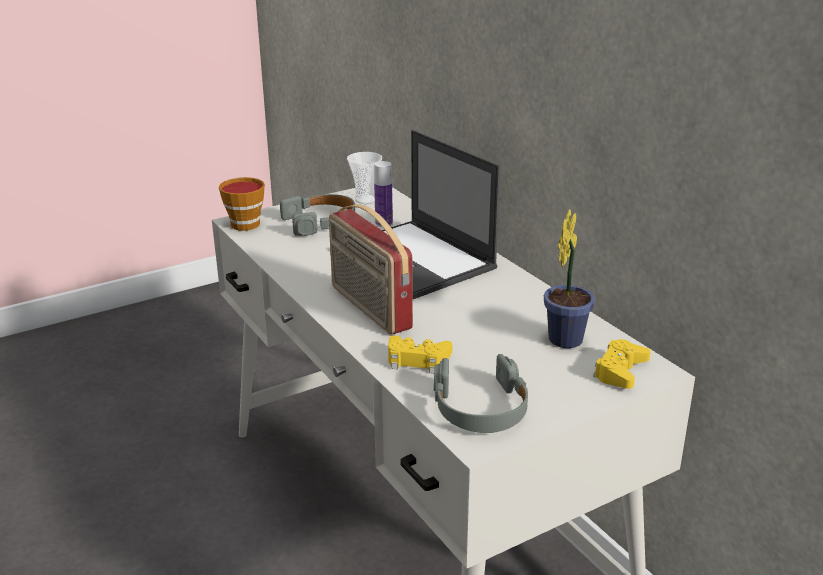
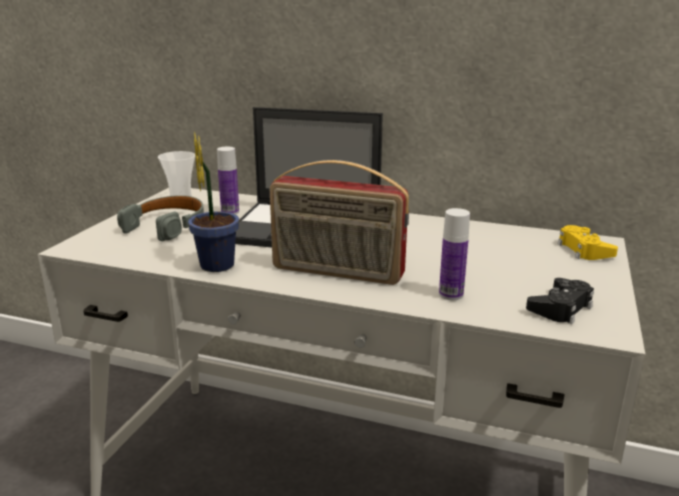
camera: 40 degrees left, 5 degrees down
(245, 223) = (86, 246): cup -> none
(417, 360) = (451, 294): yellow game controller -> bottle
(480, 407) = (560, 307): grey headphones -> black game controller
(567, 337) = (513, 242): potted plant -> potted plant (217, 263)

